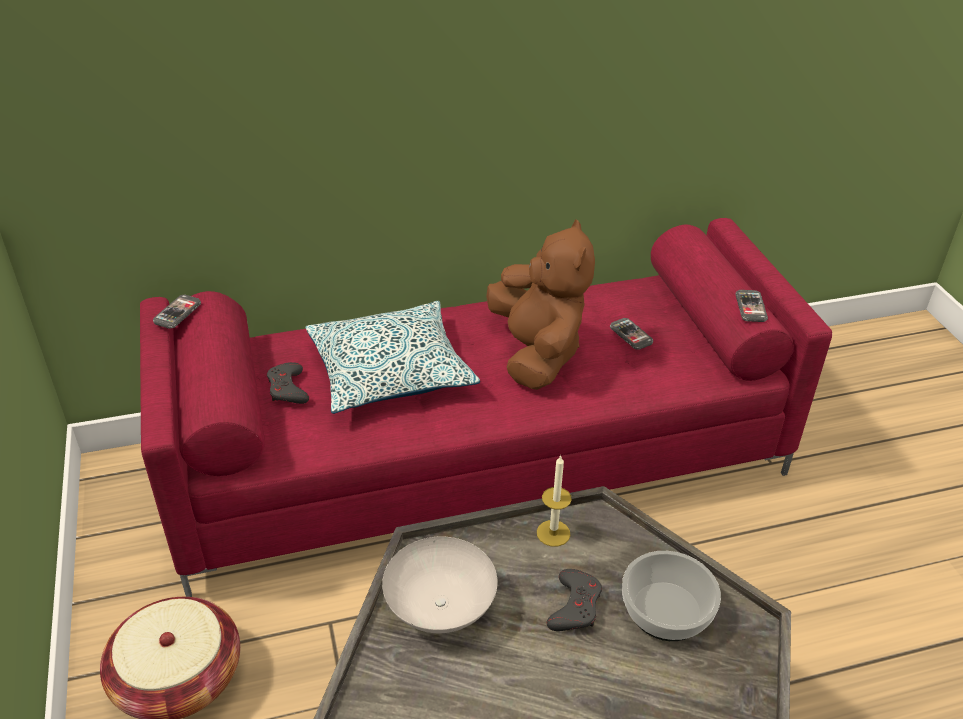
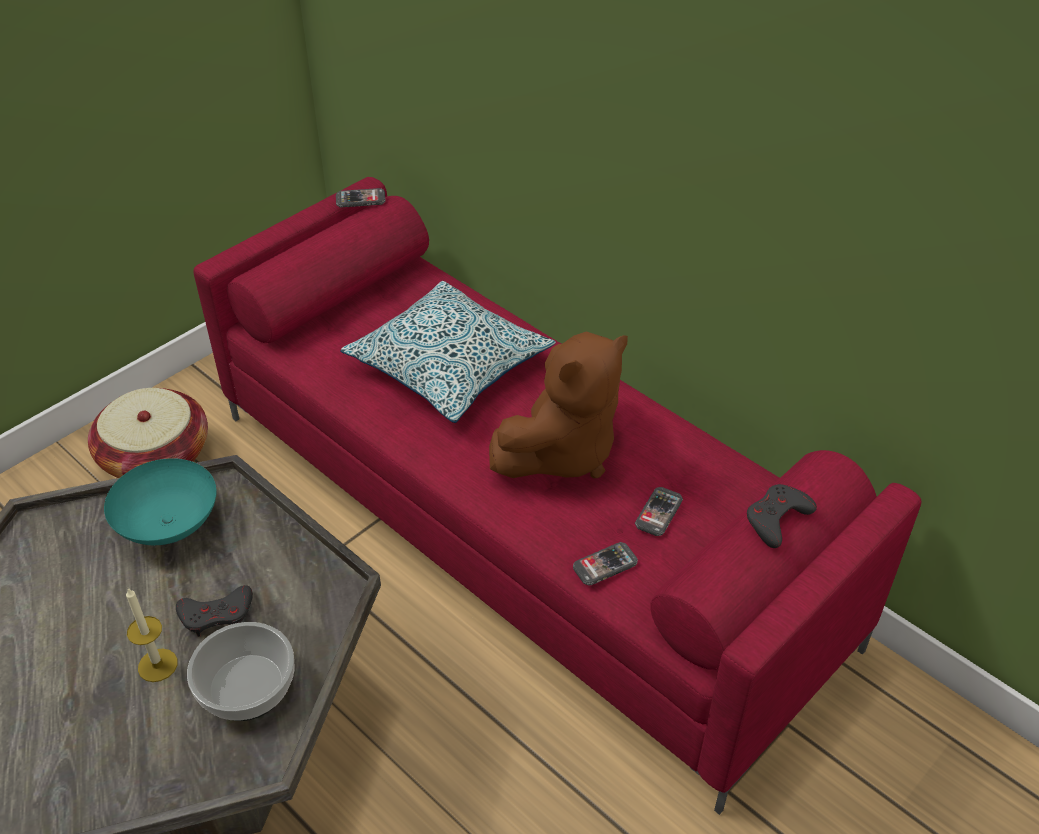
camera: 60 degrees right, 5 degrees up
(288, 388) = (374, 317): grey game controller -> grey game controller (777, 519)
(441, 606) = (171, 525): white bowl -> turquoise bowl
(553, 533) = (300, 564): candle -> candle (157, 665)
(750, 307) = (719, 573): phone -> phone (605, 565)

